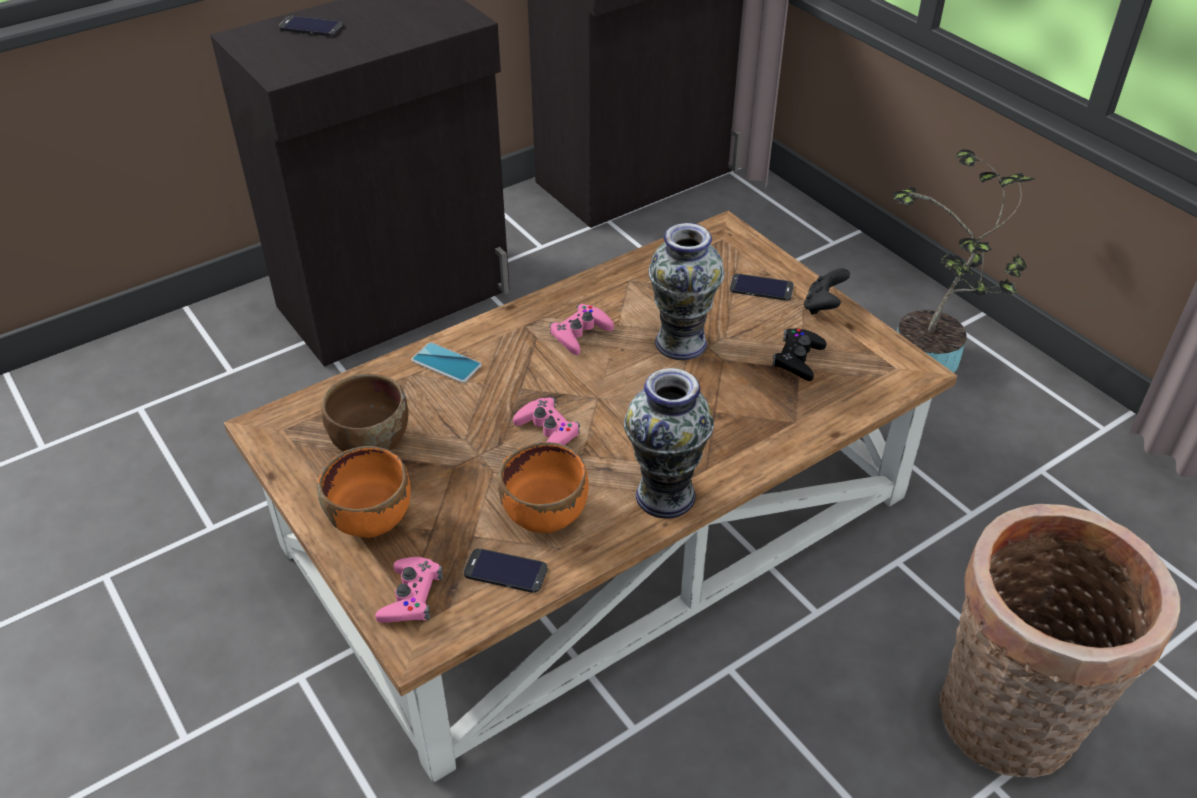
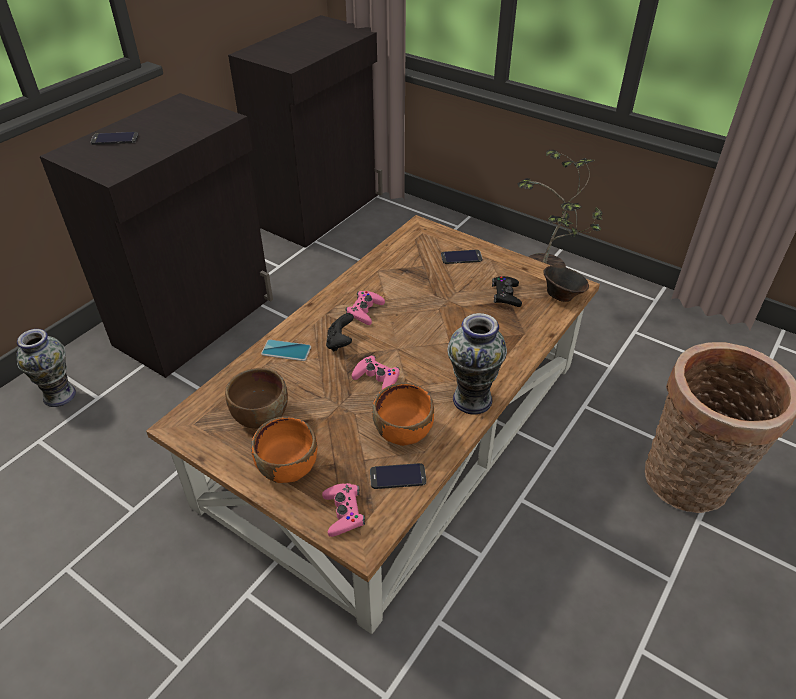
camera: 20 degrees left, 0 degrees up
(680, 342) = (430, 302): vase -> vase (59, 395)
(823, 306) = (503, 260): black game controller -> black game controller (340, 343)
(885, 379) = (561, 295): none -> brown bowl

